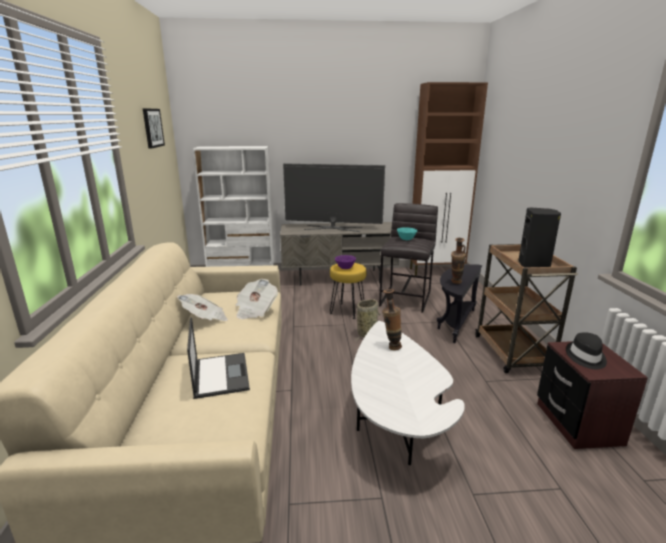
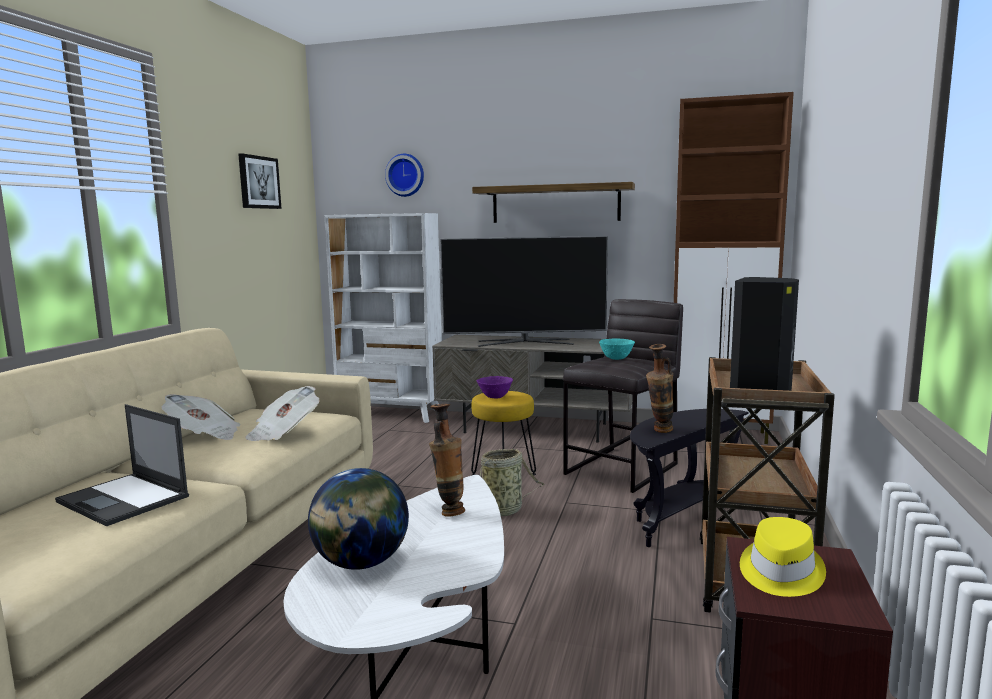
camera: 20 degrees right, 10 degrees down
(220, 374) = (124, 499): laptop -> laptop turned 120 degrees clockwise
(243, 119) = (405, 175): none -> wall clock
(333, 228) = (524, 343): television -> television turned 150 degrees clockwise
(344, 141) = (555, 203): none -> shelf
(382, 386) = (361, 563): none -> globe
(585, 357) = (779, 572): black hat -> yellow hat

